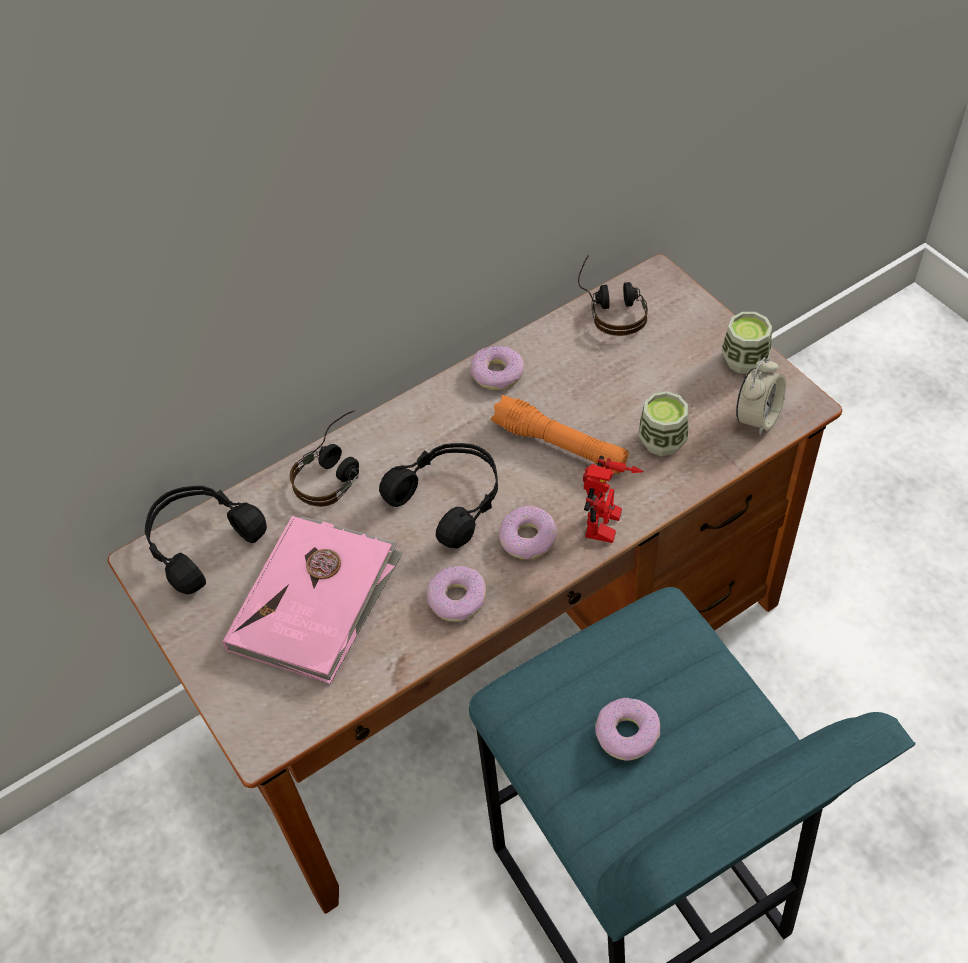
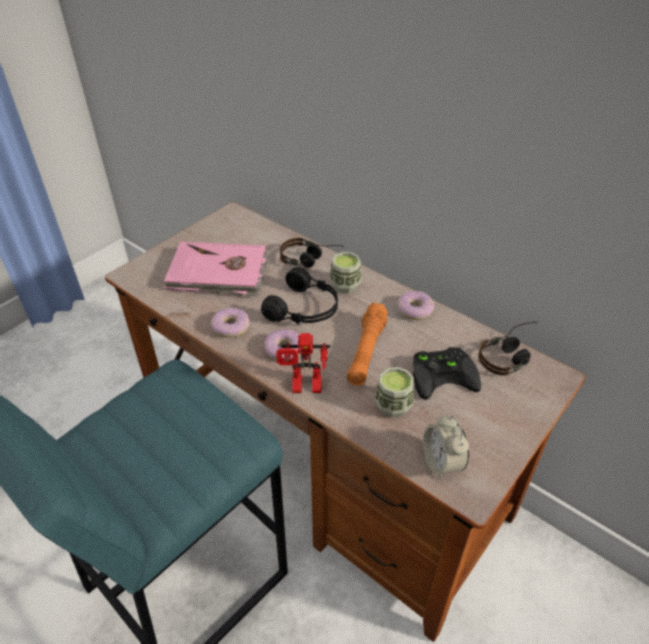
camera: 70 degrees right, 10 degrees down
(200, 541) = (248, 226): black headphones -> none
(624, 377) = (444, 374): none -> black game controller
(626, 733) = (148, 430): donut -> none
(744, 360) = (500, 445): cup -> cup (345, 285)
(757, 418) = (441, 462): alarm clock -> alarm clock turned 60 degrees clockwise

